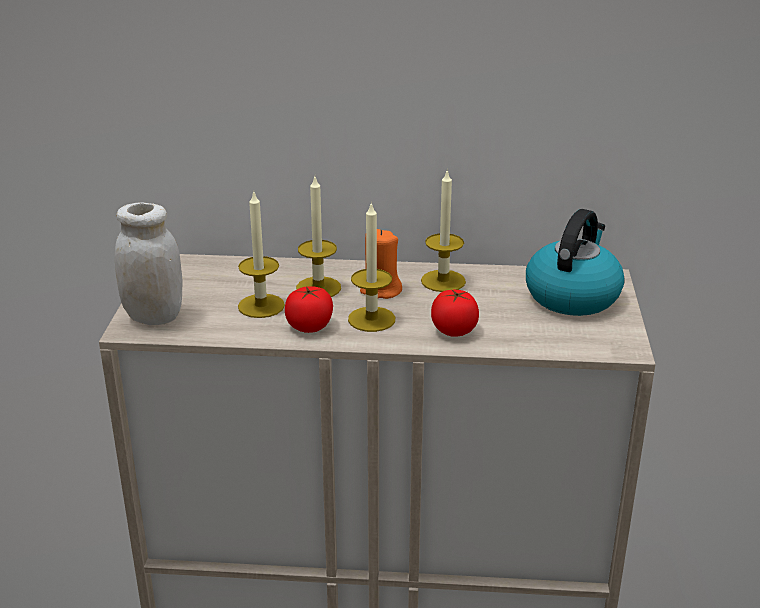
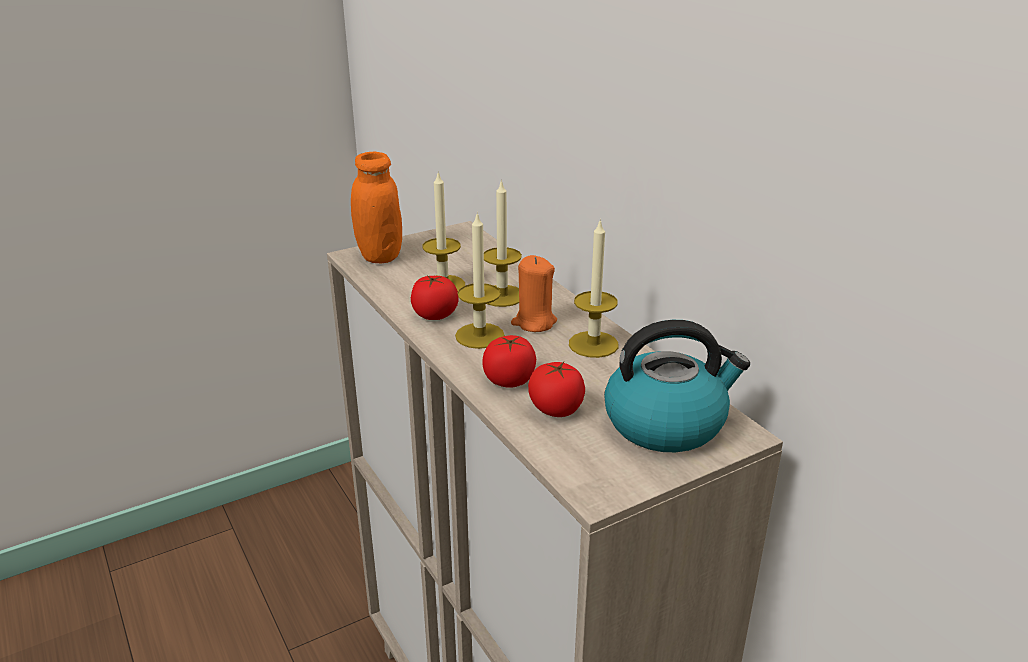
camera: 55 degrees right, 0 degrees up
(154, 316) = (380, 256): white jar -> orange jar
(513, 326) = (556, 409): none -> tomato

